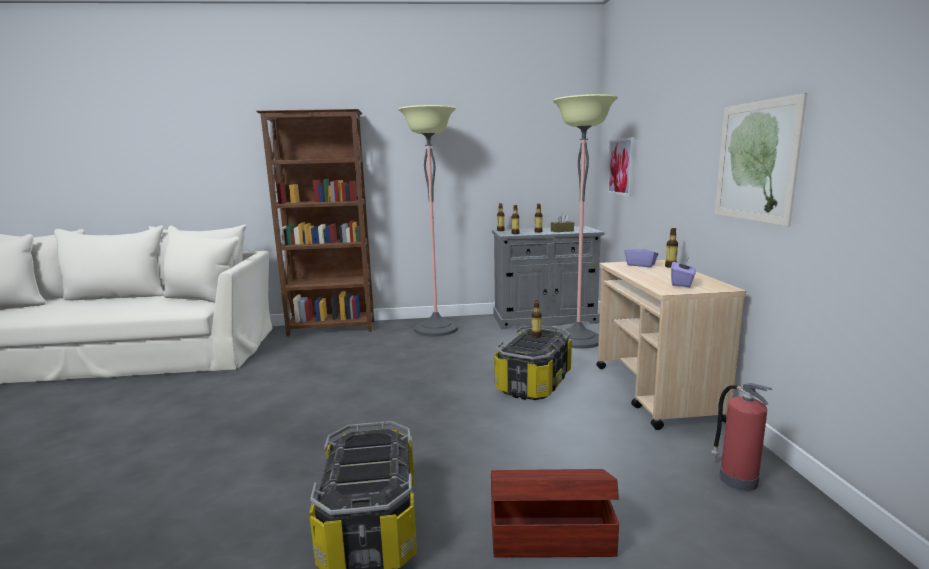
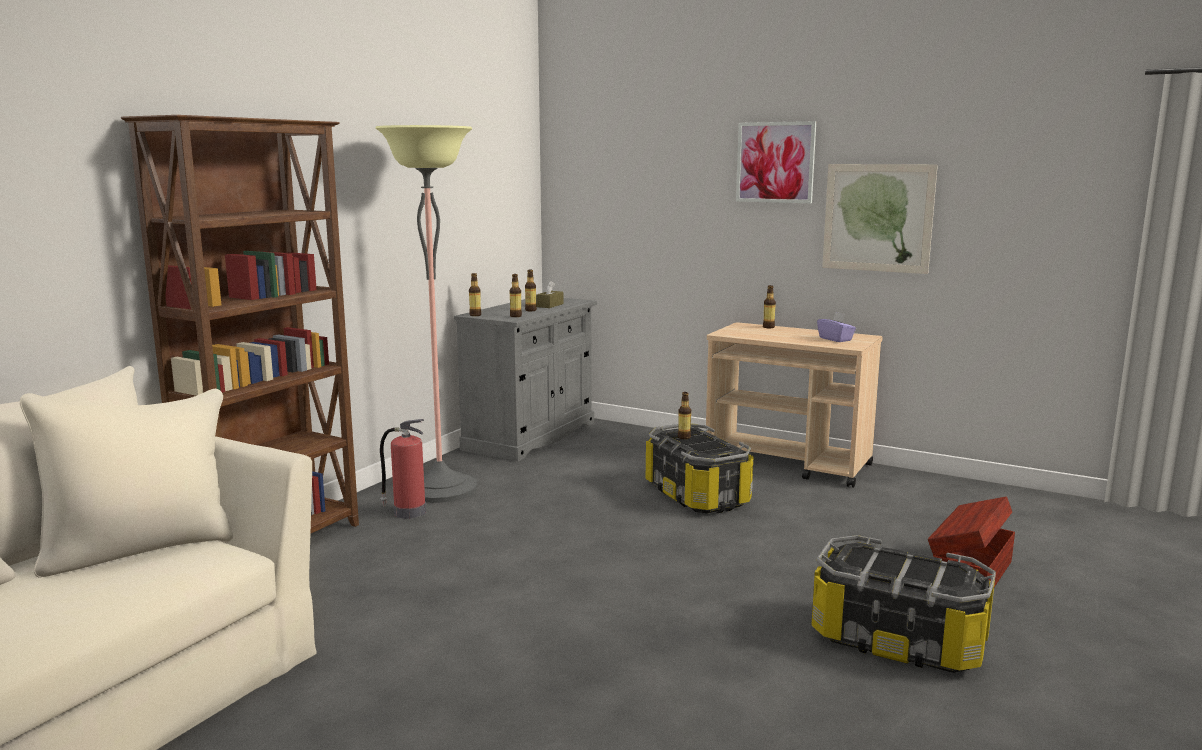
camera: 55 degrees left, 0 degrees up
(577, 340) = (621, 445): floor lamp -> none
(621, 167) = (613, 215): picture -> picture (775, 162)
(640, 265) = (745, 330): purple tissue box -> none
(736, 478) = (947, 494): fire extinguisher -> fire extinguisher (408, 512)

